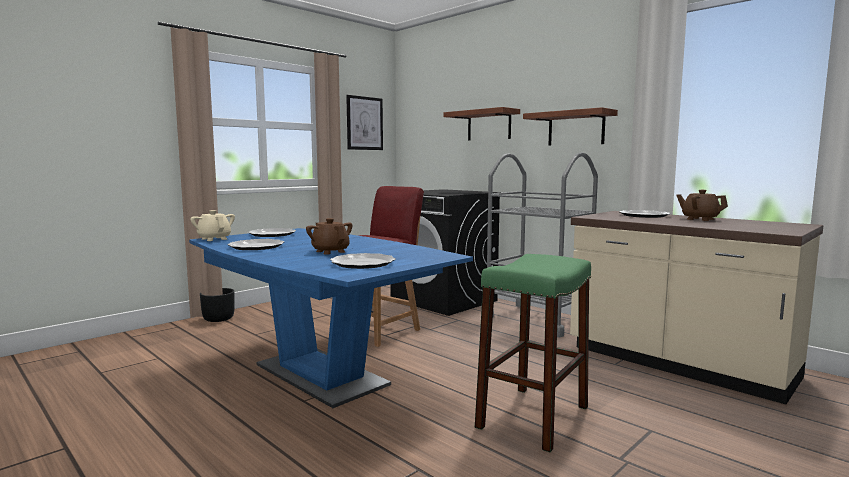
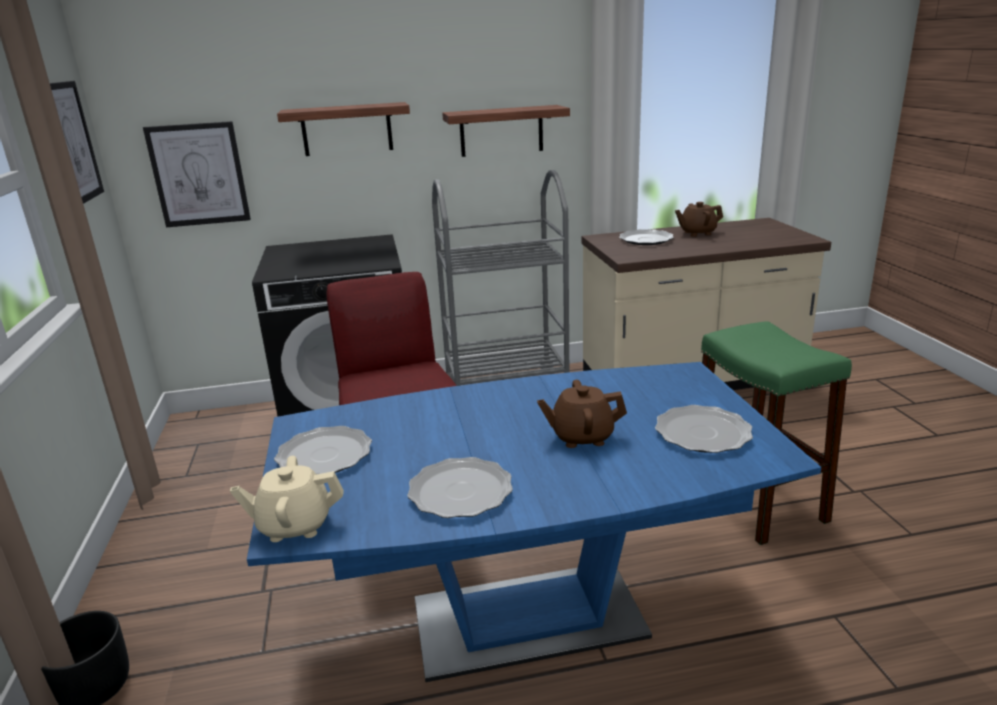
camera: 55 degrees left, 15 degrees up
(425, 147) = (199, 174): none -> picture

